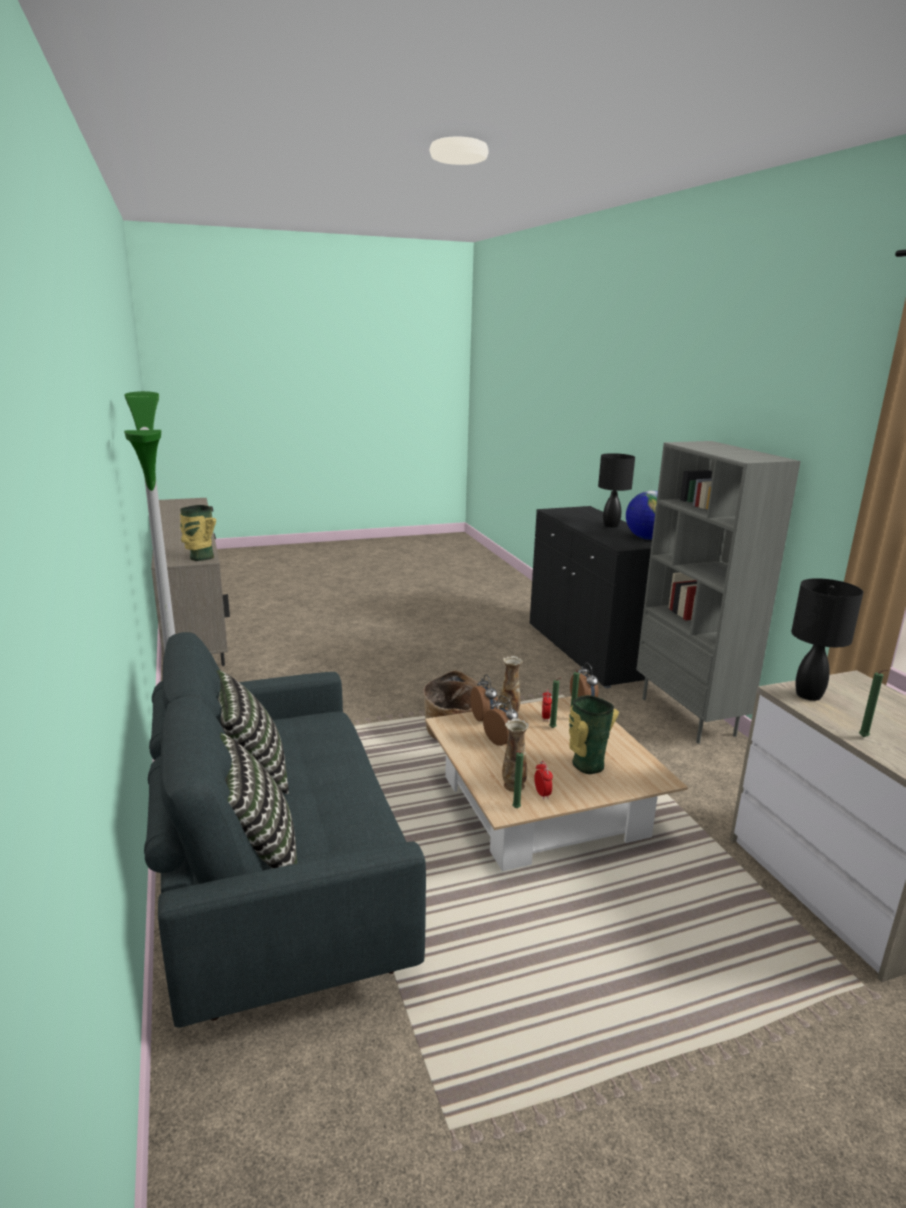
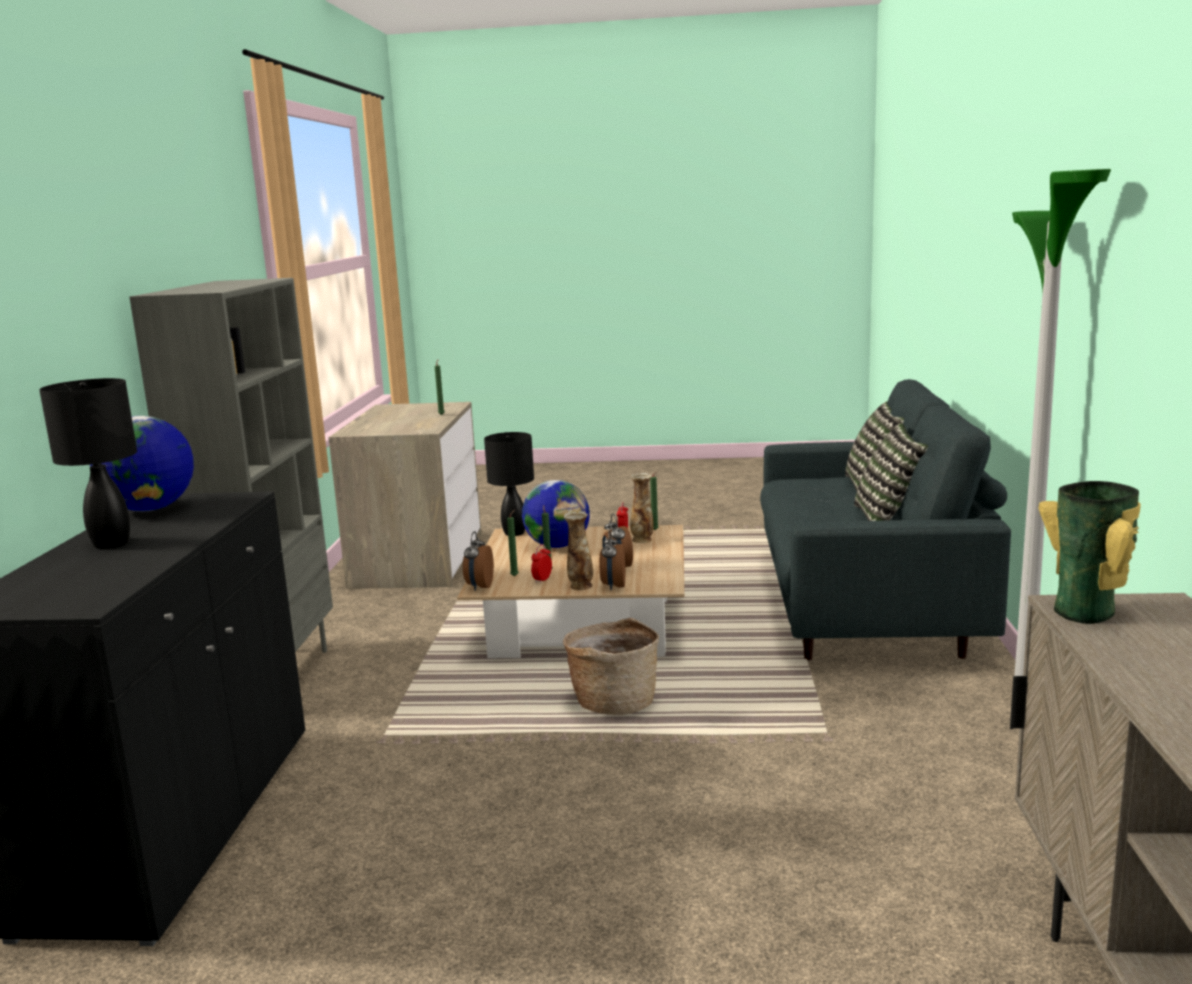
camera: 155 degrees left, 5 degrees down
(586, 764) = (557, 546): vase -> globe
(807, 695) = (416, 428): black table lamp -> black table lamp (515, 533)

